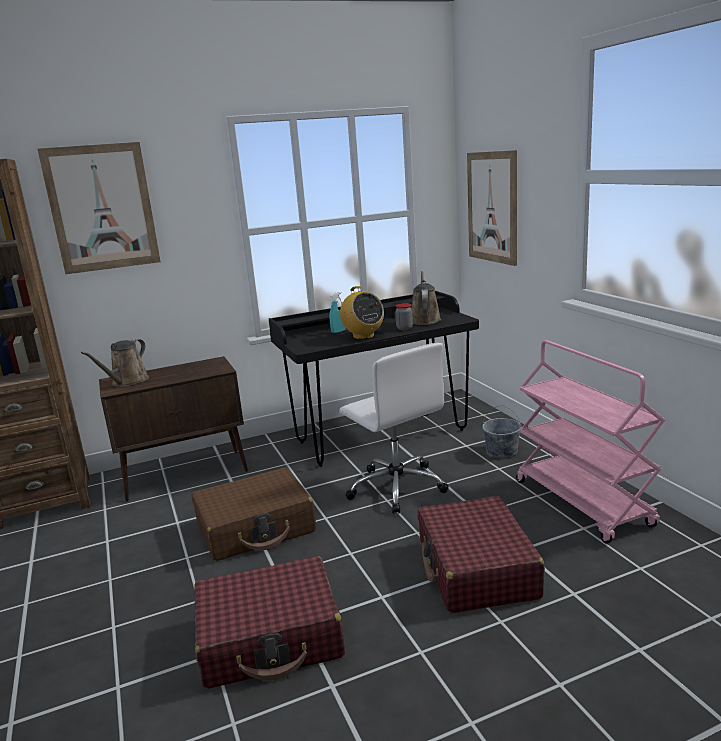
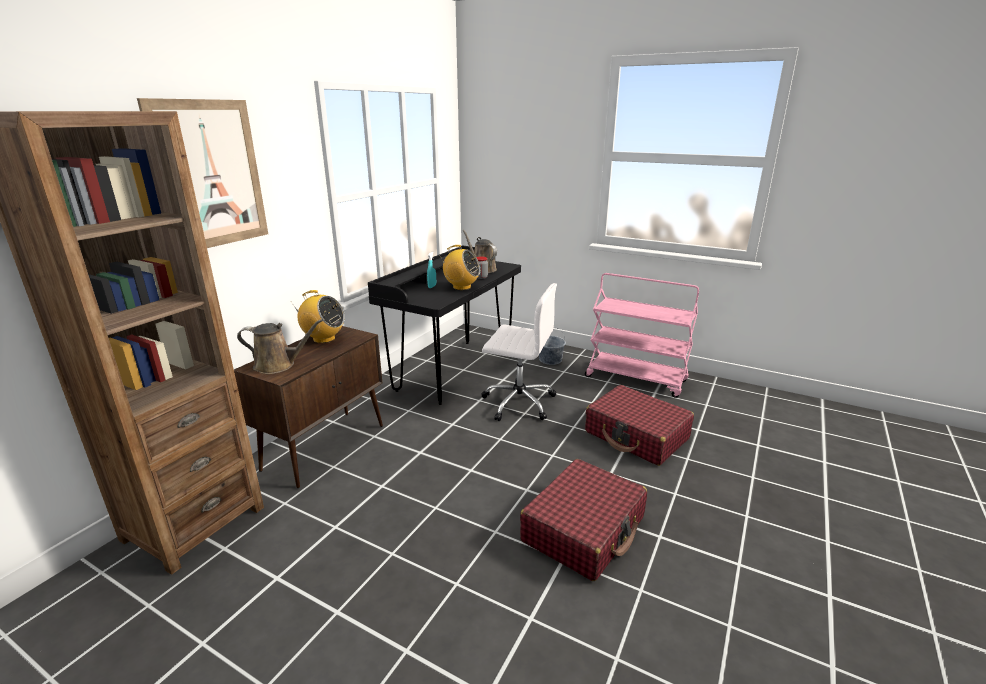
camera: 40 degrees left, 5 degrees up
(127, 382) = (278, 365): brown watering can -> brown watering can turned 75 degrees counterclockwise
(192, 367) = (323, 339): none -> radio
(256, 528) = (458, 464): brown suitcase -> none
(492, 207) = (507, 176): picture -> none

